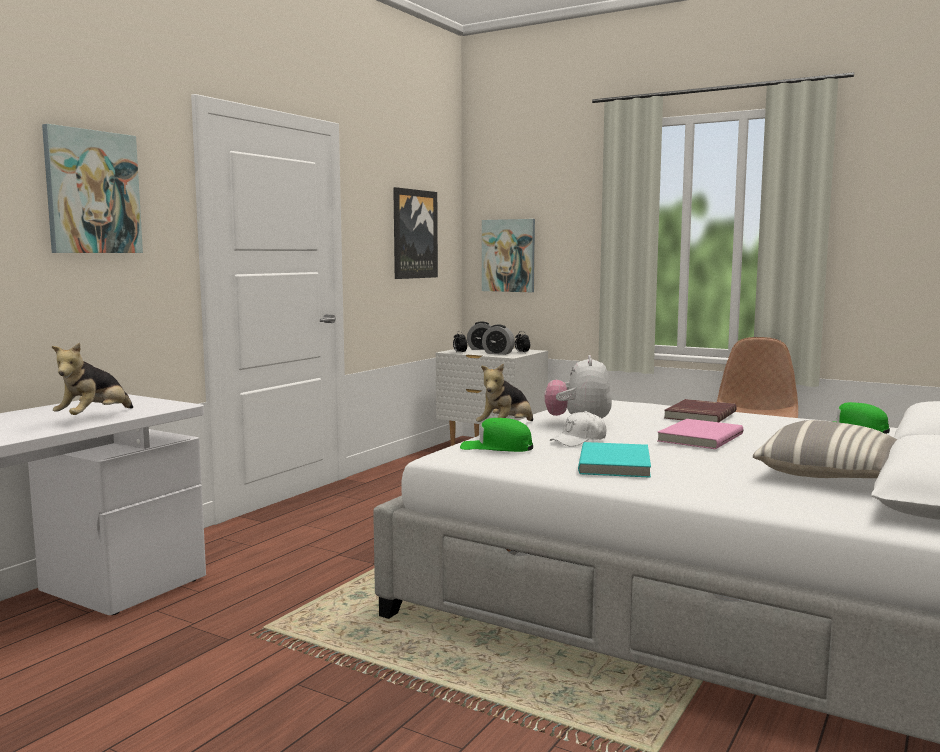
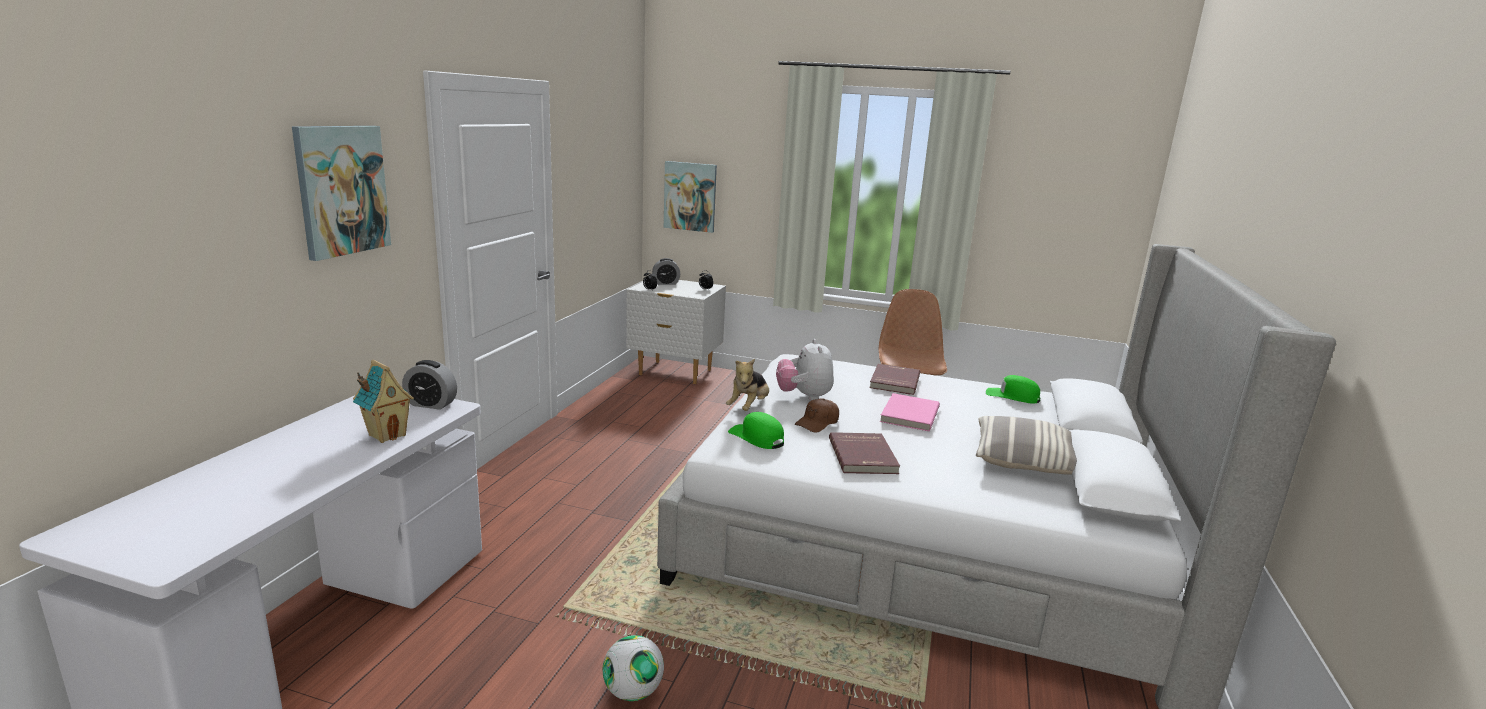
camera: 15 degrees left, 10 degrees up
(94, 418) = (387, 435): plush toy -> toy house
(297, 707) = (633, 692): none -> football
(414, 234) = (608, 179): picture -> none
(496, 447) = (757, 437): green cap -> green cap turned 45 degrees clockwise
(498, 353) = (685, 291): alarm clock -> alarm clock (431, 404)
(579, 441) = (817, 423): white cap -> brown cap
(616, 464) = (864, 456): turquoise book -> red book

